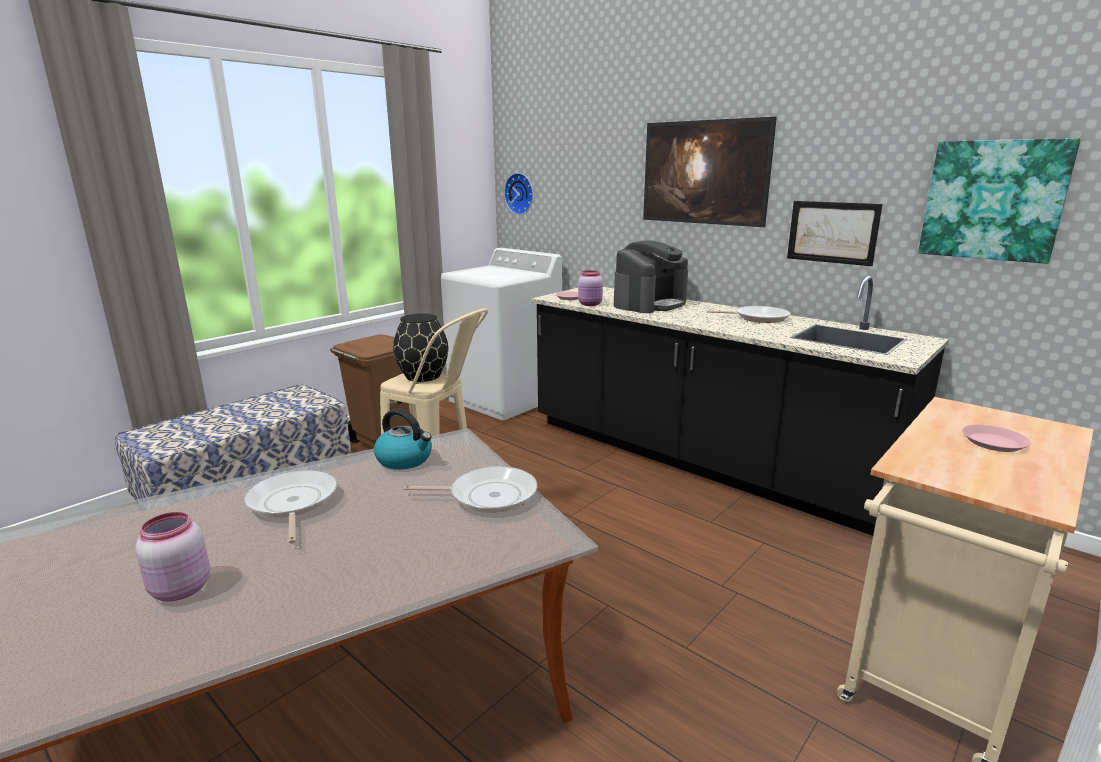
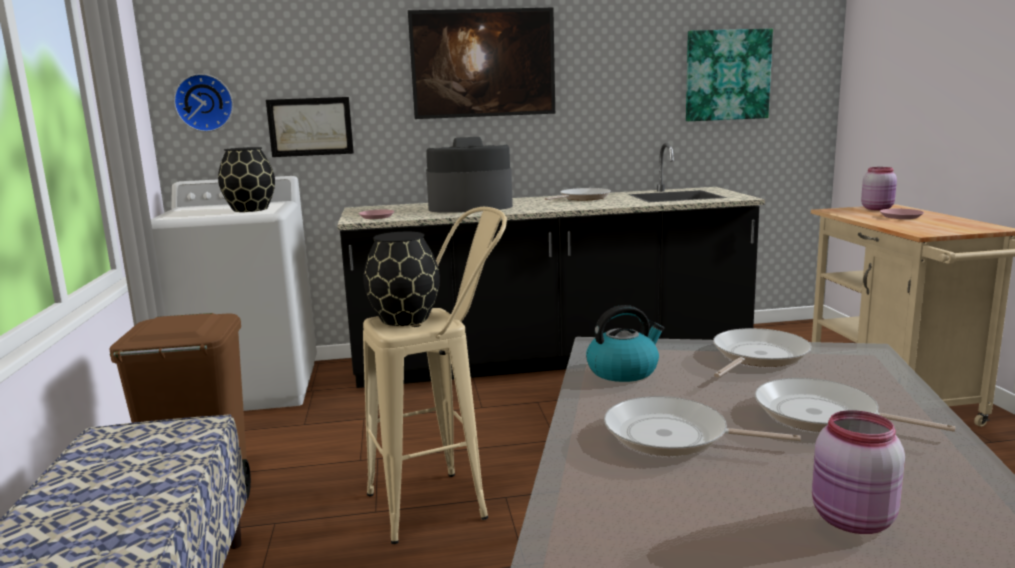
camera: 50 degrees left, 5 degrees down
(368, 546) = (823, 415): none -> frying pan
(501, 275) = (249, 209): none -> black vase
(590, 304) = (421, 216): pink jar -> pink jar (878, 208)
(650, 304) = (469, 206): coffee machine -> coffee machine turned 90 degrees counterclockwise
(832, 232) = (616, 112): picture -> picture (310, 127)

